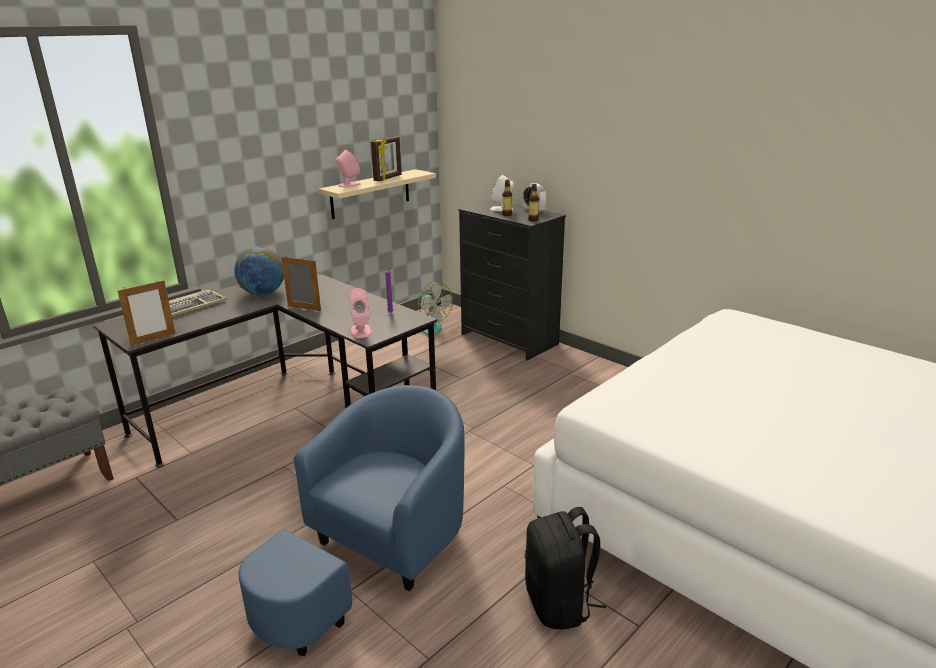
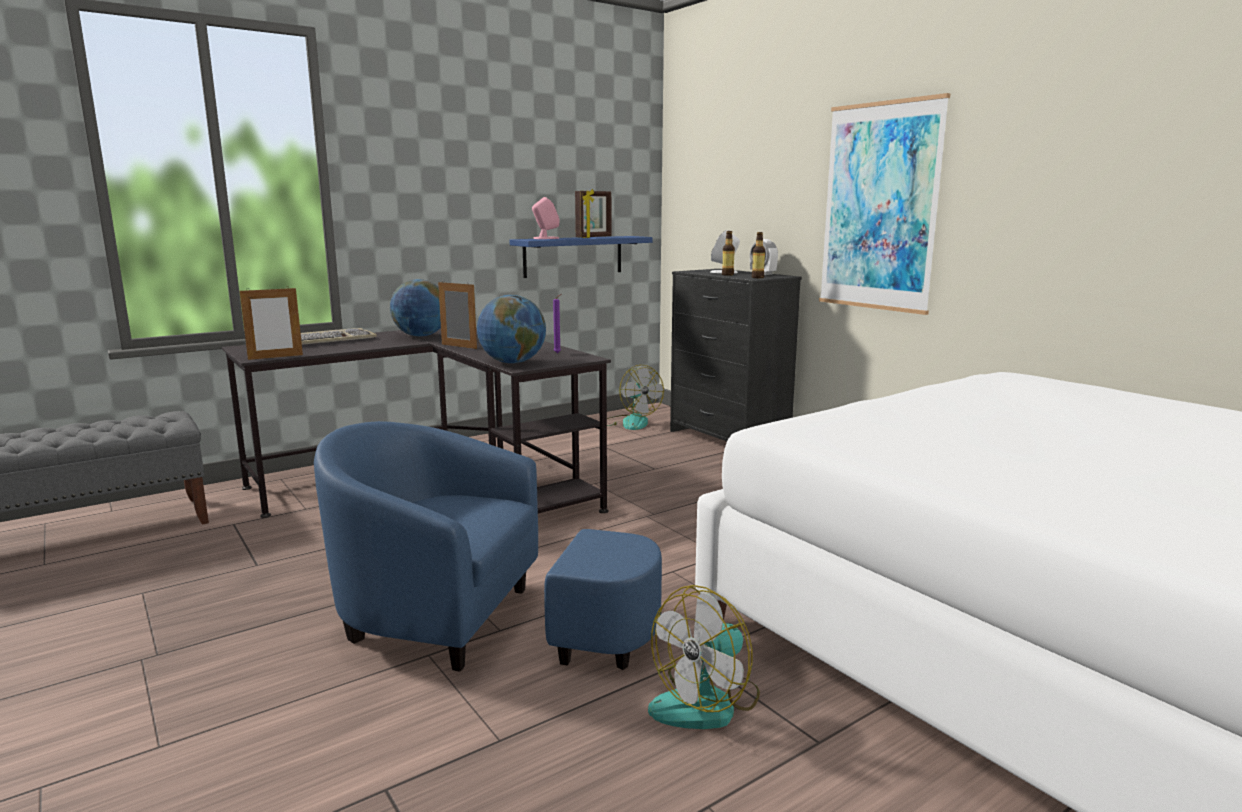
camera: 10 degrees right, 10 degrees down
(361, 331) = (512, 362): pink speaker -> globe
(370, 194) = (573, 256): beige shelf -> blue shelf
(374, 556) = (475, 624): blue armchair -> blue armchair turned 120 degrees counterclockwise
(559, 604) = (706, 702): black backpack -> fan
(630, 168) = (879, 207): none -> picture

